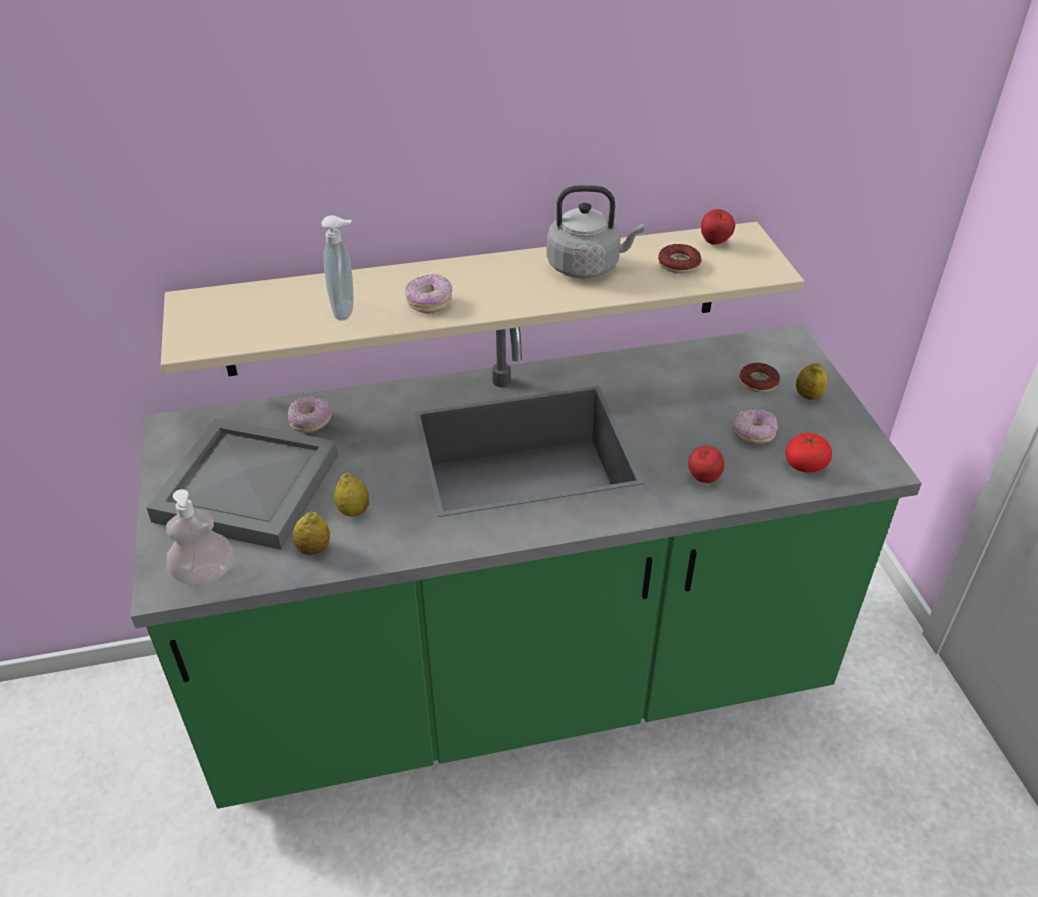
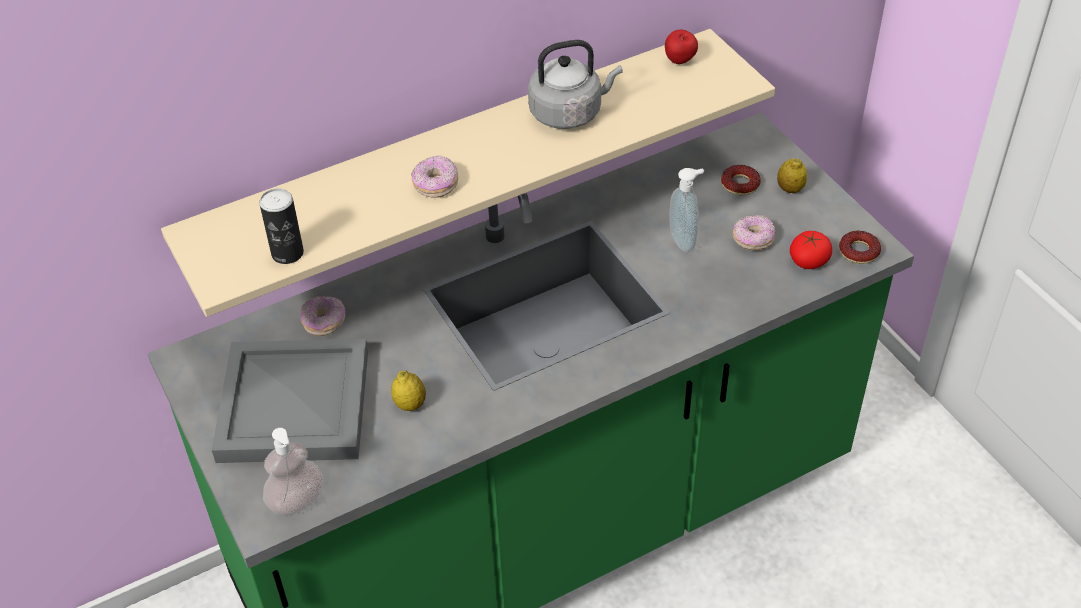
camera: 15 degrees left, 5 degrees up
(262, 333) = (287, 253): none -> can
(314, 549) = (389, 451): lemon -> none
(346, 311) = (358, 211): soap dispenser -> soap dispenser (684, 240)
(679, 264) = (655, 92): donut -> donut (859, 251)
(703, 479) = (722, 296): apple -> none

